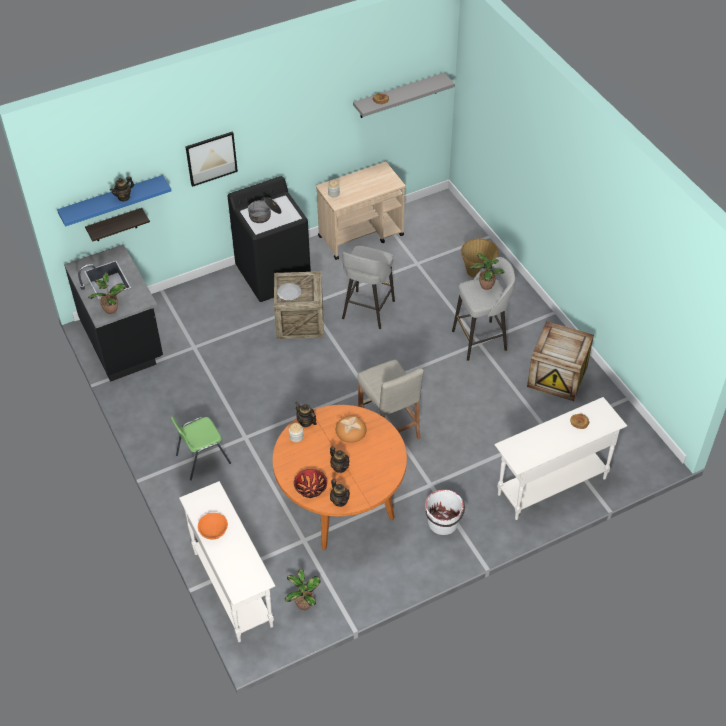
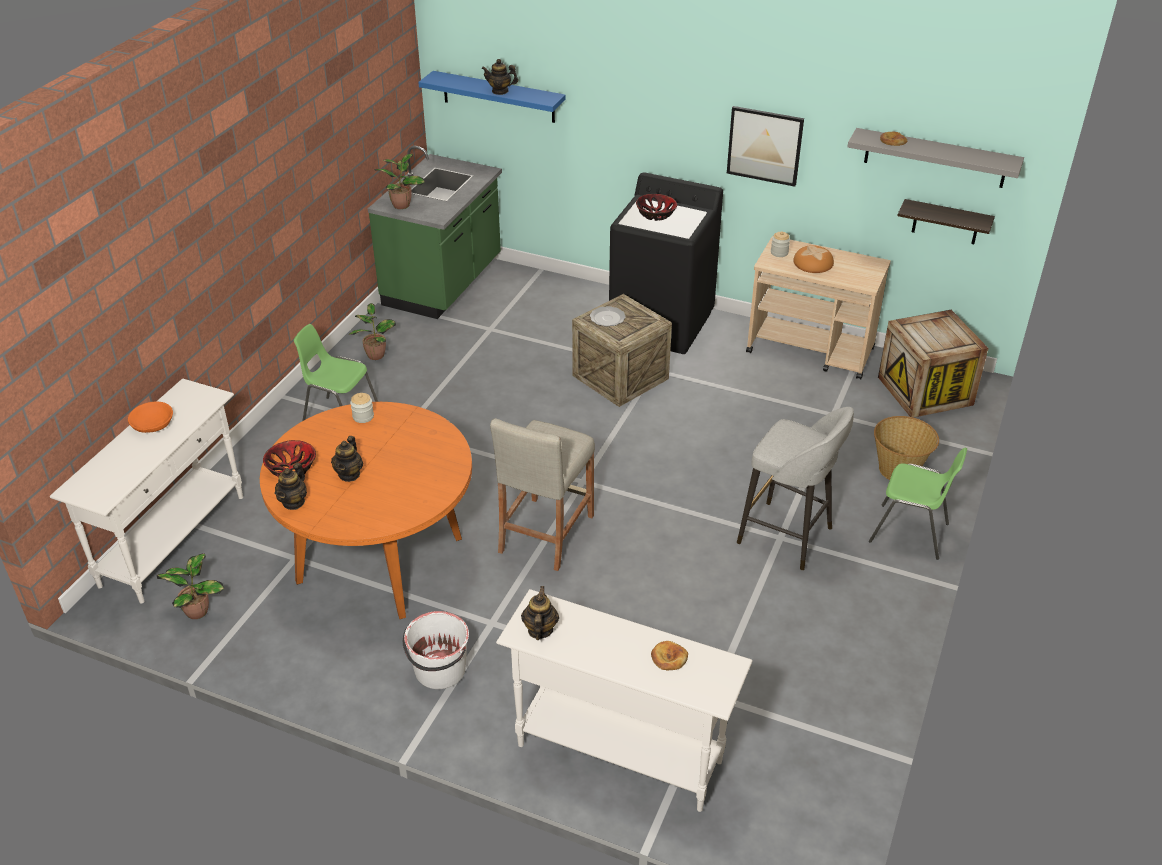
camera: 50 degrees right, 10 degrees down
(115, 225) = (497, 136): shelf -> shelf (945, 222)
(123, 340) = (444, 283): black counter -> green counter
(211, 158) = (632, 106): picture -> picture (764, 145)
(264, 215) = (656, 214): cooking pot -> bowl
(306, 422) = (395, 412): teapot -> teapot (540, 630)
(351, 430) = (419, 453): bread -> bread (813, 263)
(367, 311) = (704, 417): grey stool -> none
(485, 285) = (810, 439): potted plant -> potted plant (375, 354)
(520, 297) = (910, 533): none -> green chair
(557, 376) = (823, 647): crate -> crate (925, 391)

